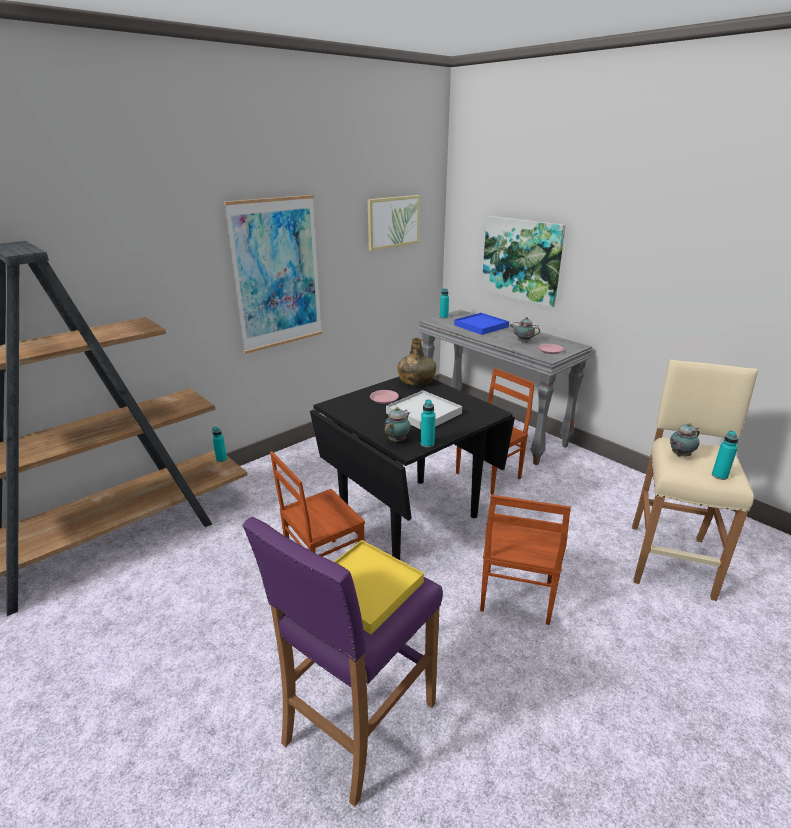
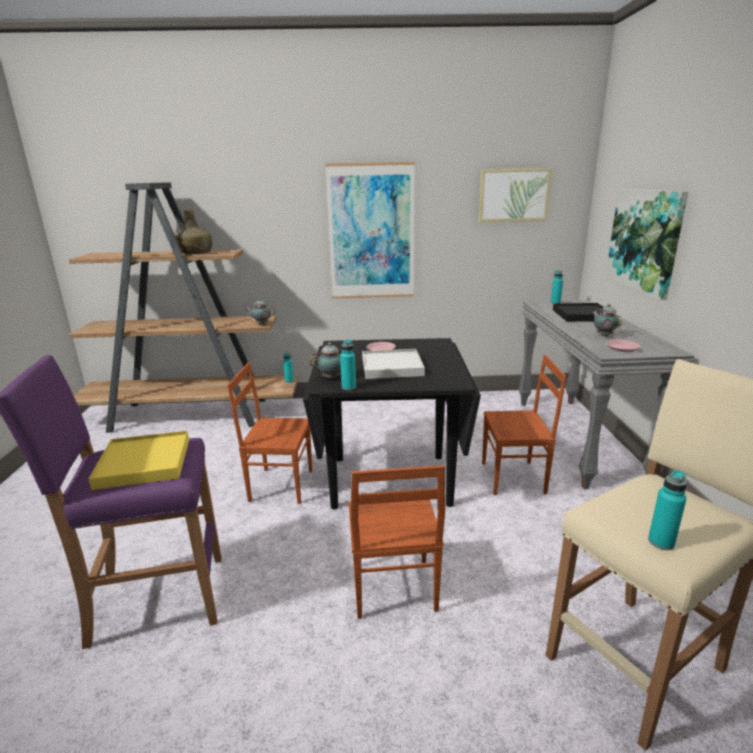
camera: 40 degrees right, 5 degrees down
(416, 381) = (435, 344): green bottle -> green bottle (196, 253)
(481, 326) = (582, 315): blue tray -> black tray
(515, 597) = (392, 589): brown chair -> brown chair turned 60 degrees counterclockwise
(679, 455) = (639, 498): teapot -> teapot (261, 324)

